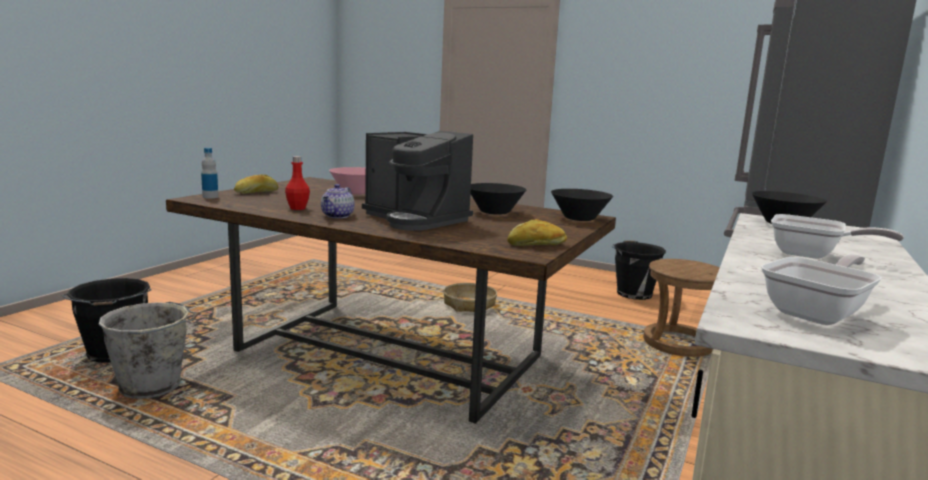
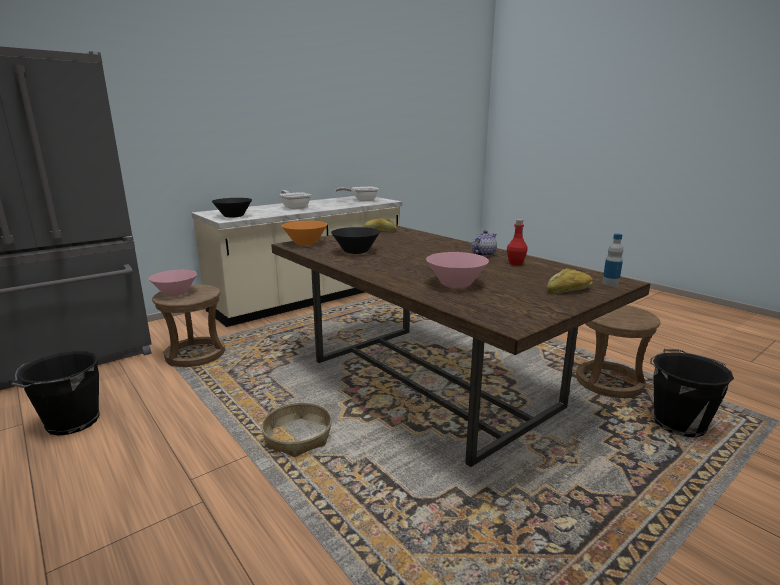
camera: 155 degrees left, 5 degrees up
(153, 386) = (609, 382): grey bucket -> brown stool
(416, 219) = (427, 248): coffee machine -> none
(579, 218) = (305, 243): black bowl -> orange bowl
(698, 267) = (176, 293): none -> pink bowl

